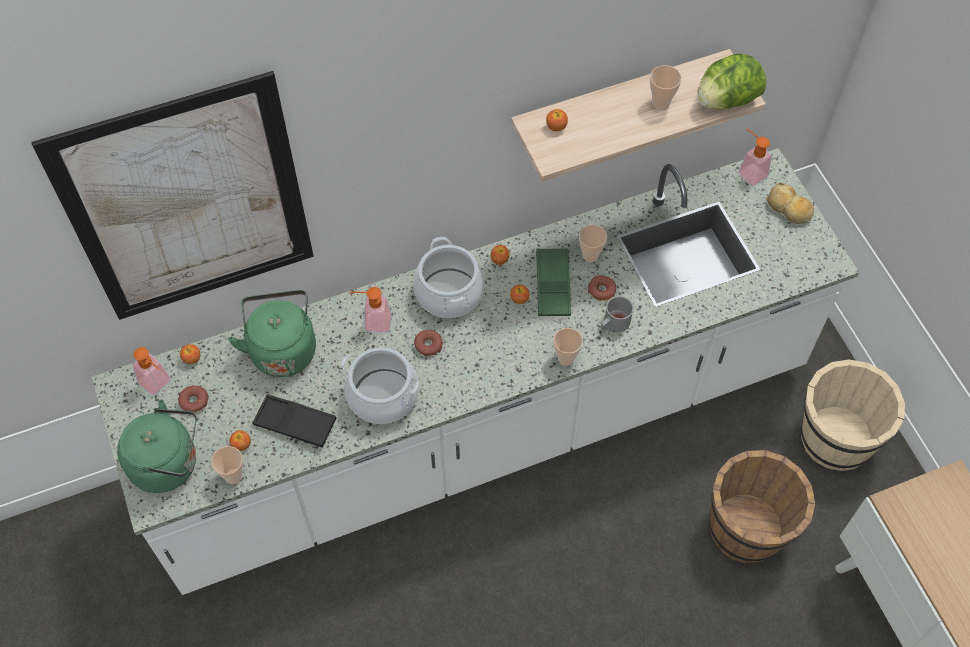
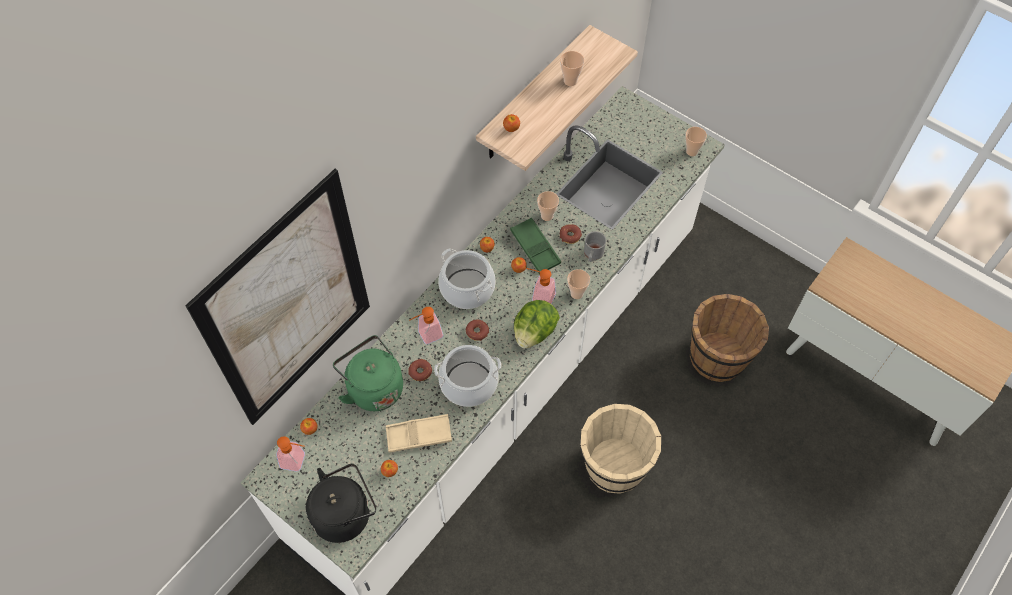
camera: 30 degrees left, 0 degrees up
(169, 464) = (345, 513): green kettle -> black kettle
(194, 401) = (333, 459): donut -> donut (420, 372)
(233, 476) = (399, 496): cup -> cup (692, 151)
(295, 423) = (419, 435): black tray -> beige tray
(726, 100) = (611, 60): lettuce -> lettuce (534, 332)
(749, 171) = (613, 110): soap dispenser -> soap dispenser (539, 296)
(789, 209) = (655, 123): bread -> none
(835, 438) = (735, 269): beige bucket -> beige bucket (614, 466)

